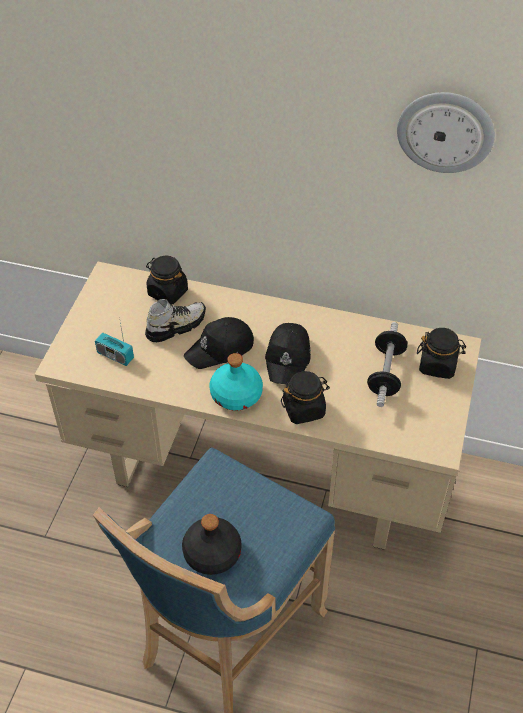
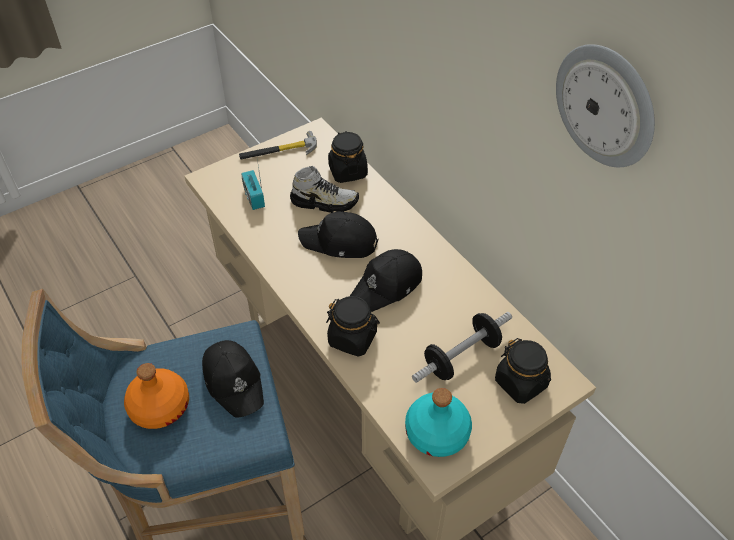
camera: 40 degrees right, 0 degrees up
(93, 308) = (278, 151): none -> hammer
(211, 553) = (159, 406): black bottle -> orange bottle
(236, 395) = (310, 288): turquoise bottle -> turquoise bottle (436, 433)
(246, 497) = (234, 381): none -> black cap

